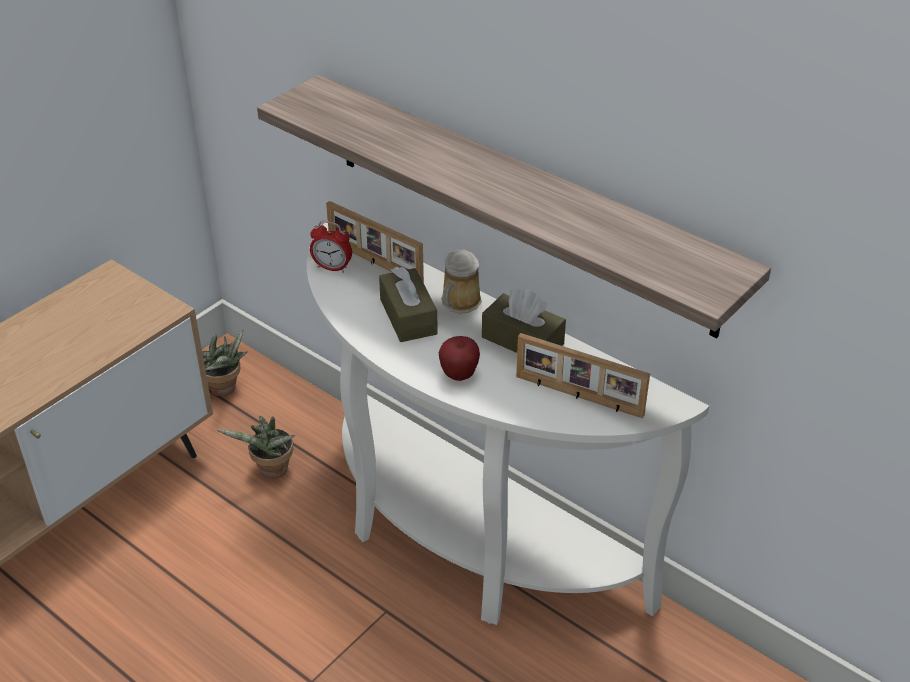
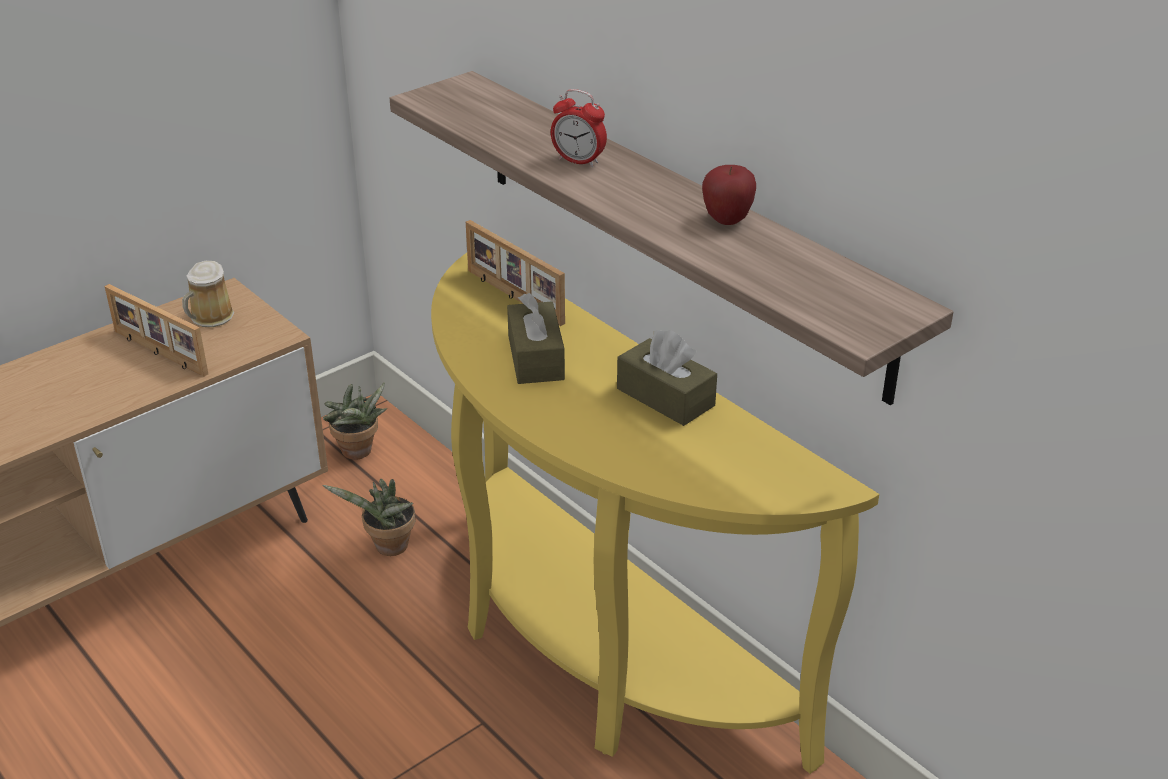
camera: 10 degrees right, 5 degrees down
(332, 267) = (463, 298): alarm clock -> alarm clock (578, 161)
(459, 303) = (601, 349): mug -> mug (209, 318)
(459, 375) = (577, 426): apple -> apple (727, 220)
(461, 539) = (593, 652): white console table -> yellow console table
(578, 397) = (716, 466): picture frame -> picture frame (158, 353)

